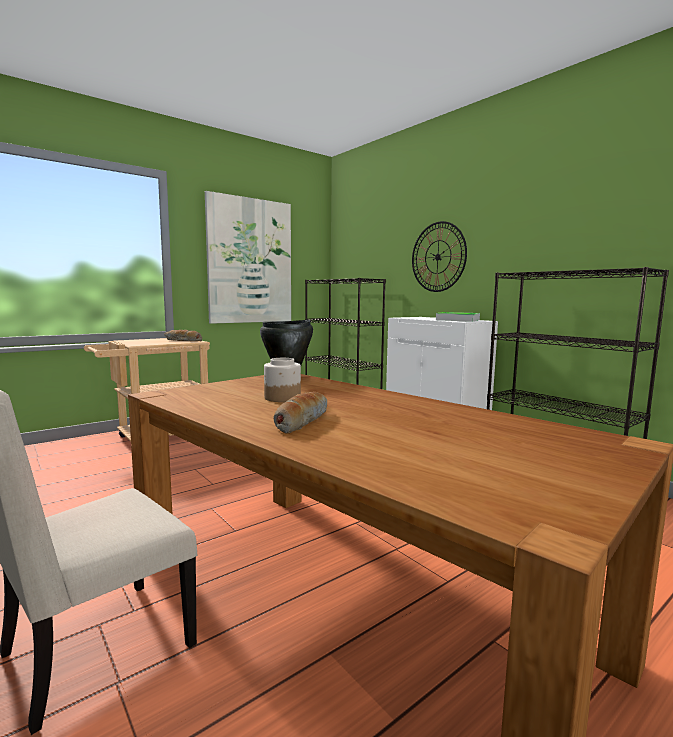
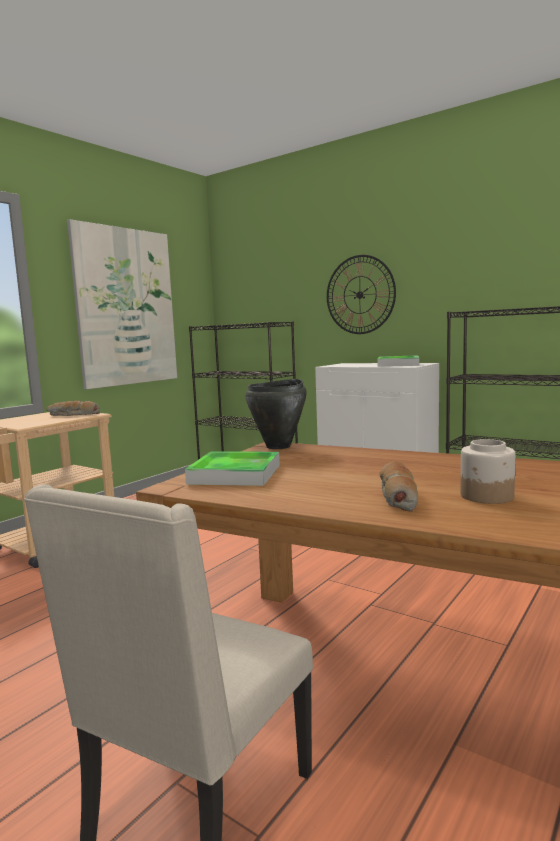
camera: 15 degrees left, 0 degrees up
(215, 391) = (235, 474): none -> tray
(282, 398) = (325, 473): jar -> jar (487, 496)

